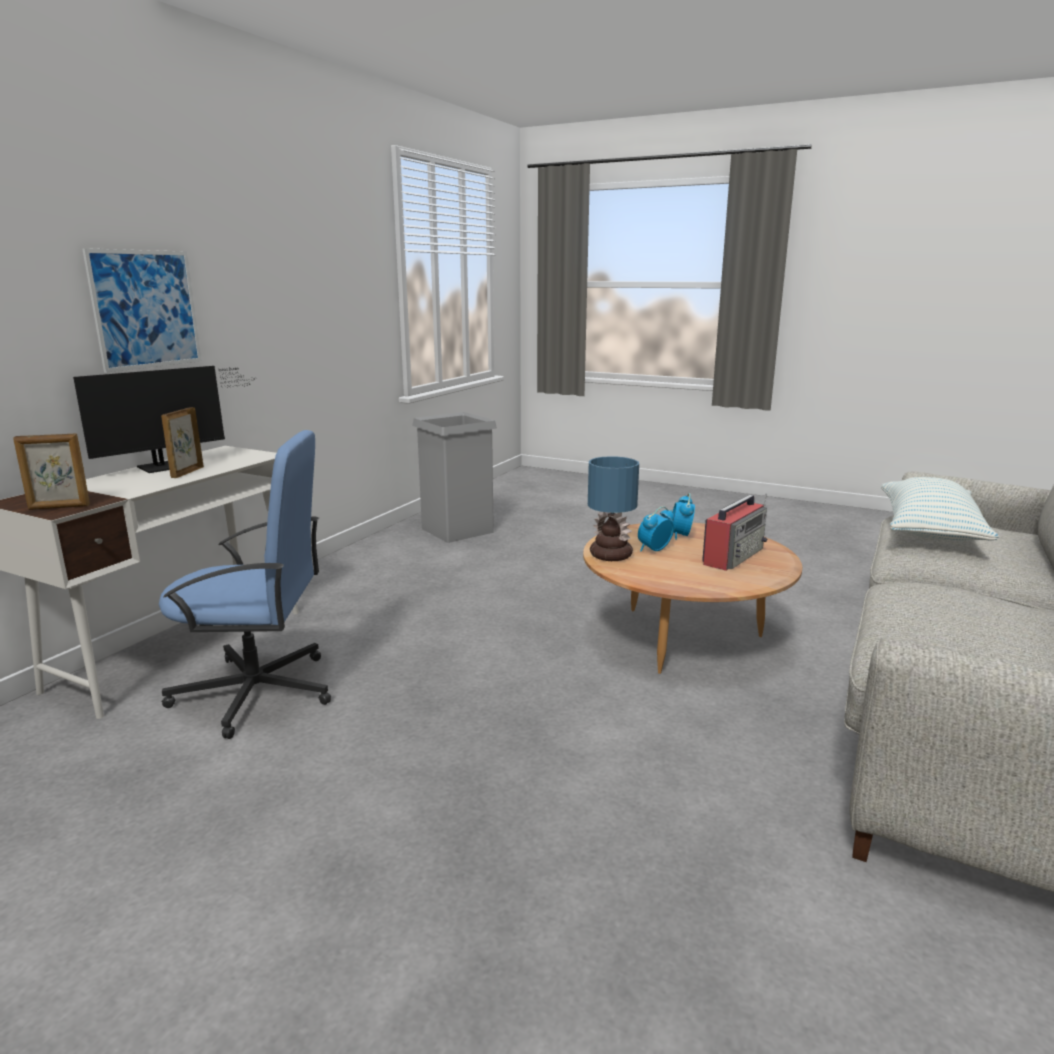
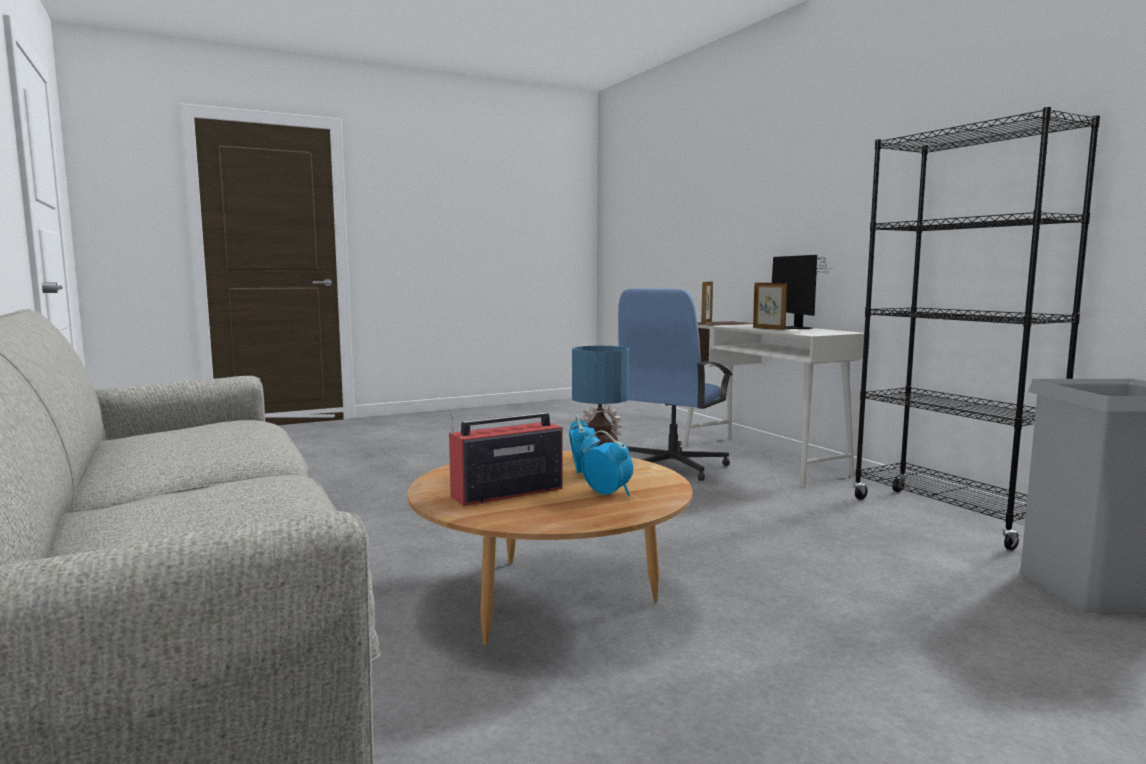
camera: 125 degrees right, 10 degrees down
(146, 309) = (834, 212): picture -> none
(353, 561) = (948, 517): none -> black bookcase
(733, 556) = (505, 492): radio -> radio turned 75 degrees clockwise
(929, 531) = (261, 514): pillow -> none

